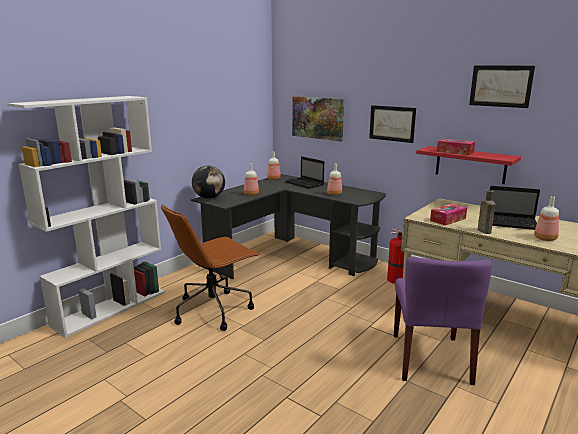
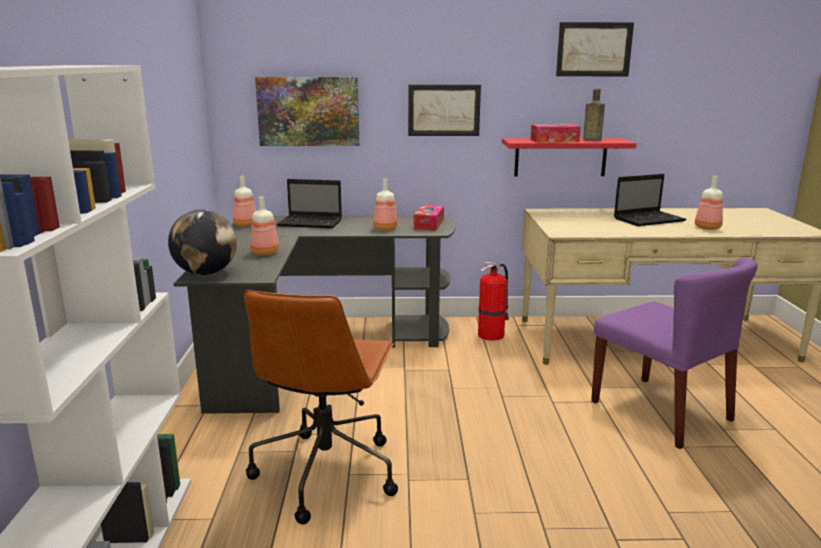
camera: 40 degrees left, 0 degrees up
(448, 219) = (592, 229): tissue box -> tissue box (429, 224)
(483, 231) = (649, 233): brown bottle -> brown bottle (590, 140)

